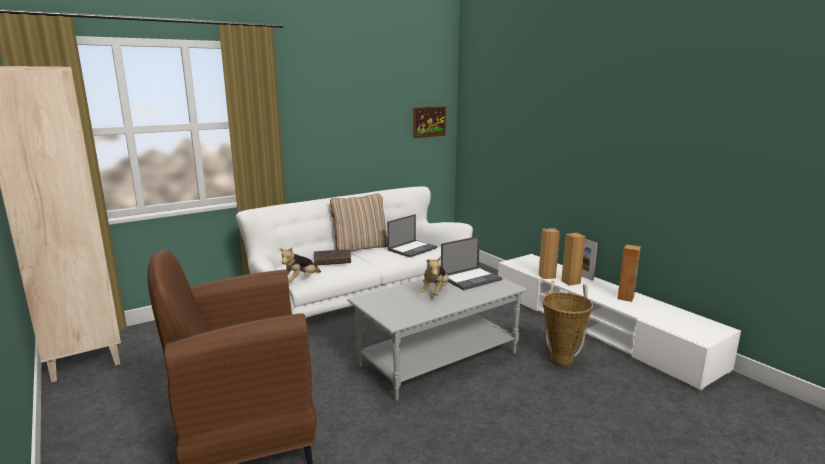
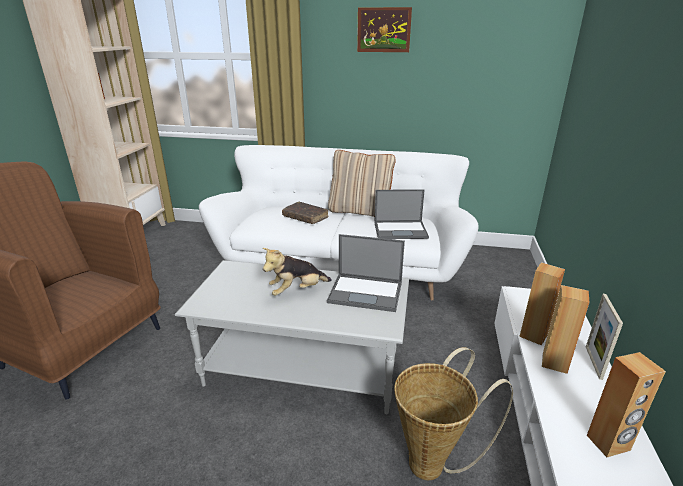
camera: 45 degrees right, 10 degrees up
(300, 280) = (249, 225): plush toy -> none
(429, 121) = (516, 70): picture -> picture (384, 30)

